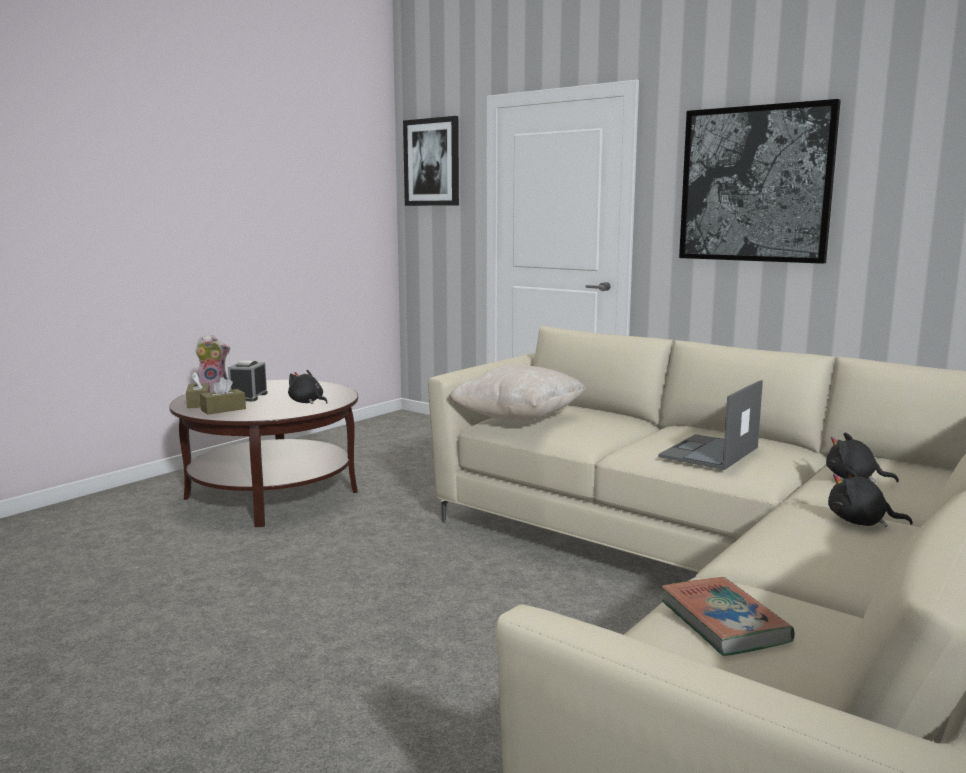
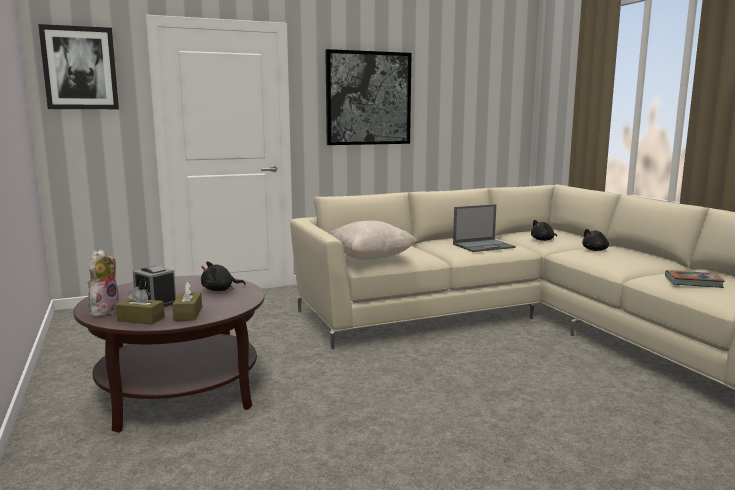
camera: 60 degrees left, 0 degrees up
(709, 453) = (484, 246): laptop -> laptop turned 90 degrees counterclockwise

